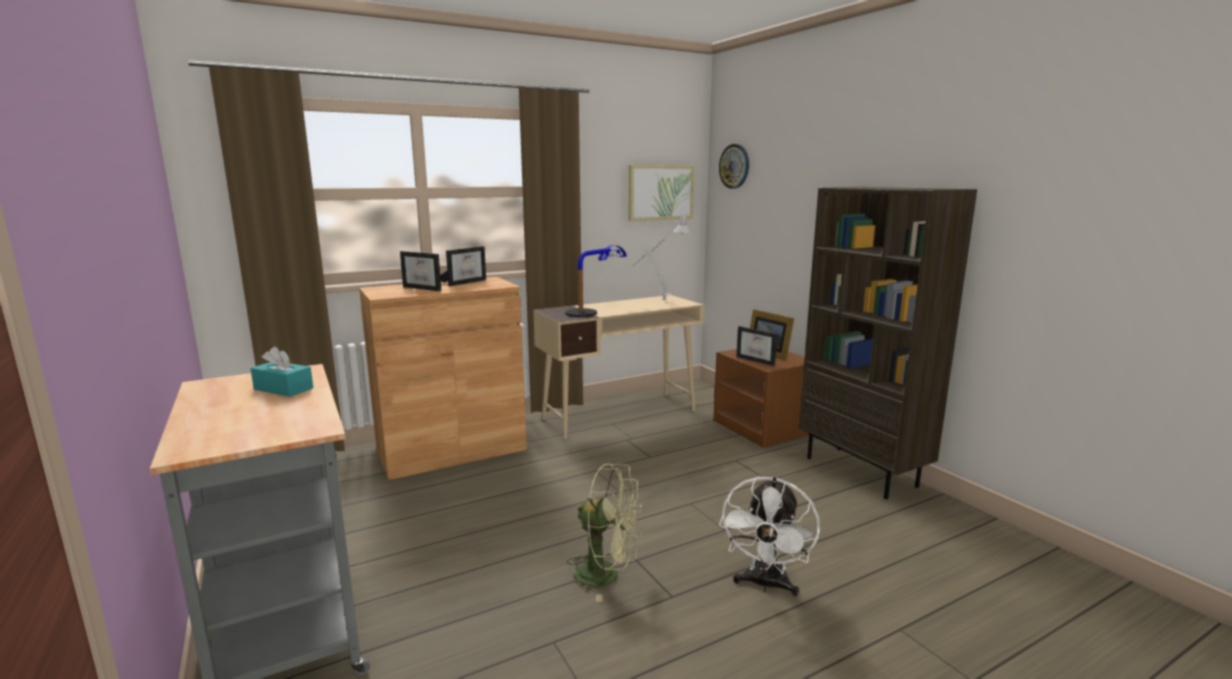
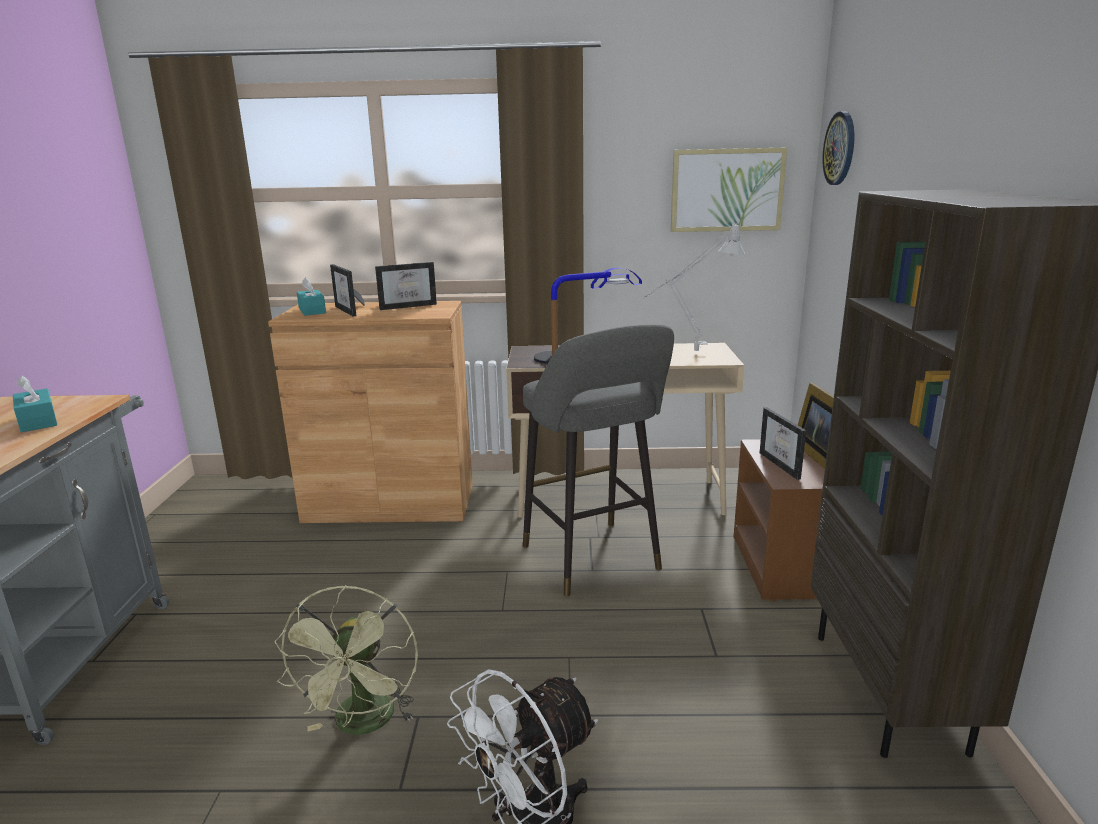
camera: 30 degrees right, 5 degrees up
(390, 291) = (312, 311): none -> turquoise tissue box
(607, 575) = (363, 725): green fan -> green fan turned 45 degrees clockwise
(646, 452) = (594, 561): none -> grey stool

